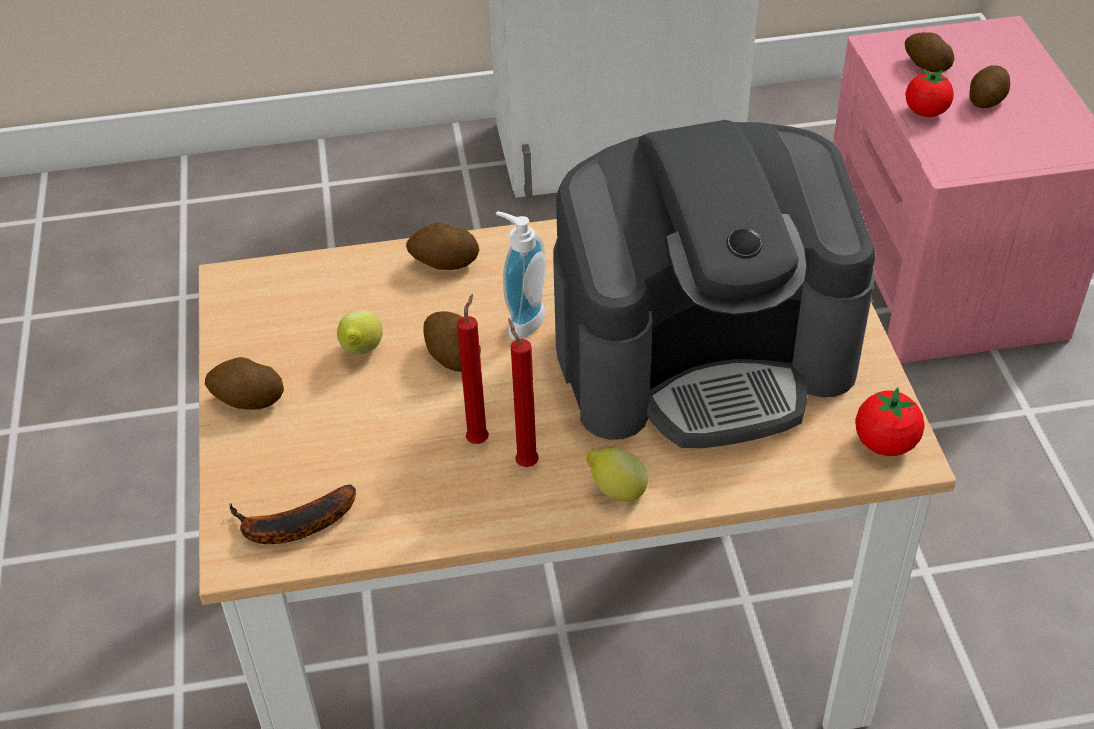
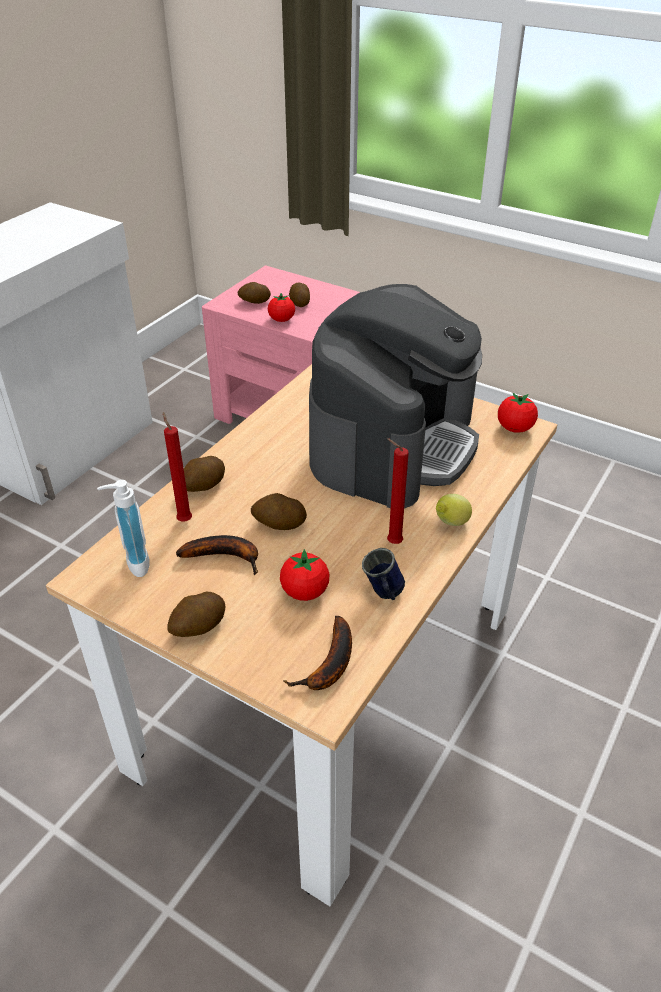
camera: 50 degrees left, 5 degrees down
(361, 351) = (226, 556): lemon -> banana
(374, 442) = (305, 592): none -> tomato
(435, 506) = (383, 595): none -> blue mug
(479, 439) = (354, 549): red candle -> red candle (184, 519)
(521, 321) = (288, 485): soap dispenser -> soap dispenser (133, 563)

